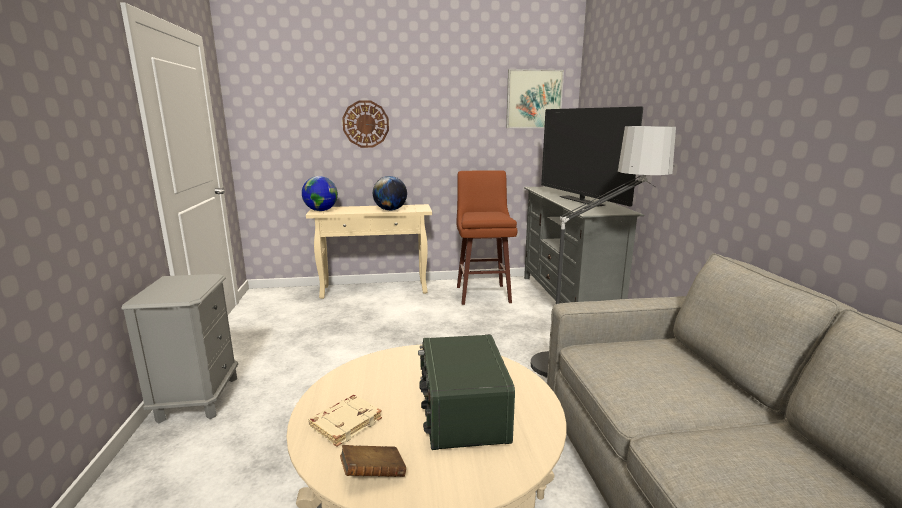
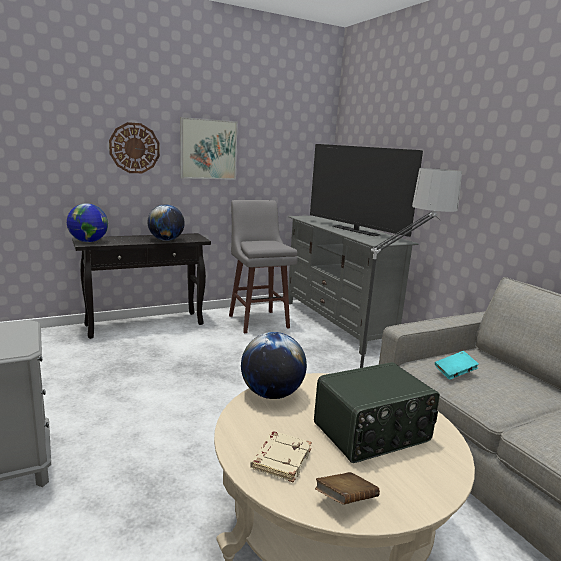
camera: 20 degrees left, 0 degrees up
(375, 290) = (146, 324): beige console table -> black console table
(391, 360) = (272, 394): none -> globe
(461, 413) = (372, 433): radio -> radio turned 90 degrees counterclockwise
(483, 294) = (258, 321): brown stool -> grey stool
(534, 99) = (298, 132): picture -> picture (208, 149)
(616, 362) = (454, 373): none -> turquoise book

